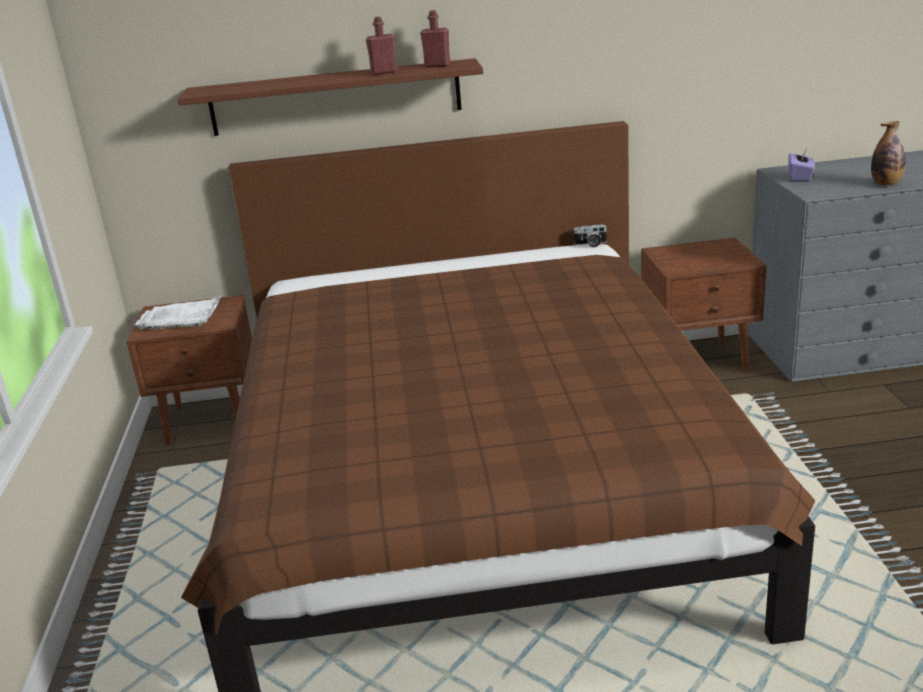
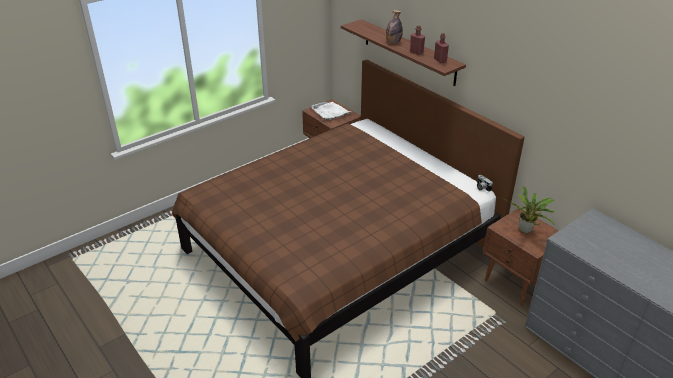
camera: 55 degrees right, 10 degrees up
(699, 257) = (525, 231): none -> potted plant
(800, 178) = (589, 227): purple tissue box -> none
(886, 184) = (611, 264): bottle -> bottle (393, 42)

